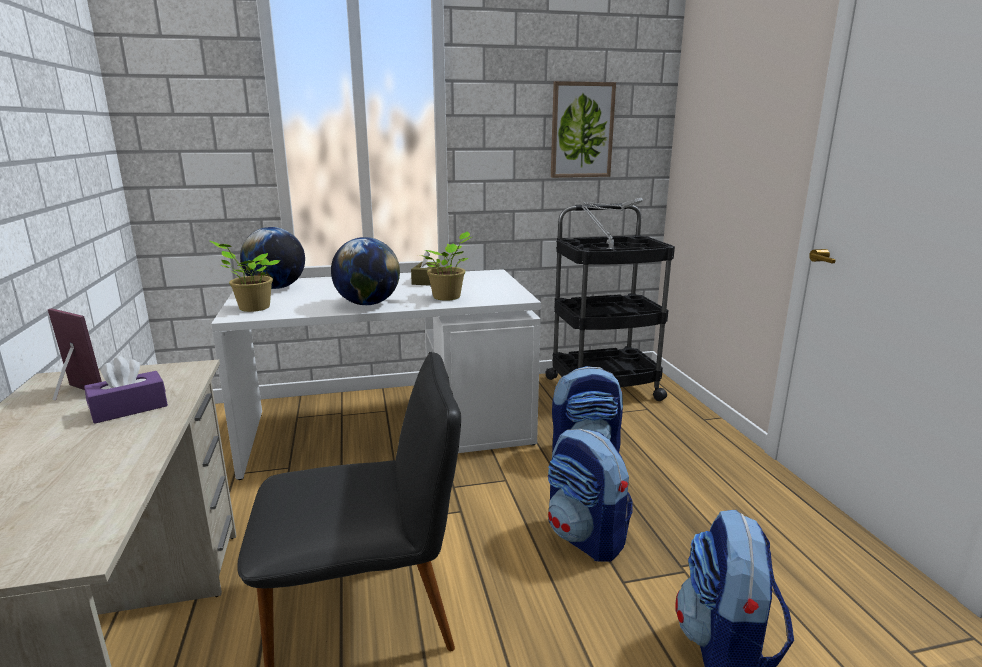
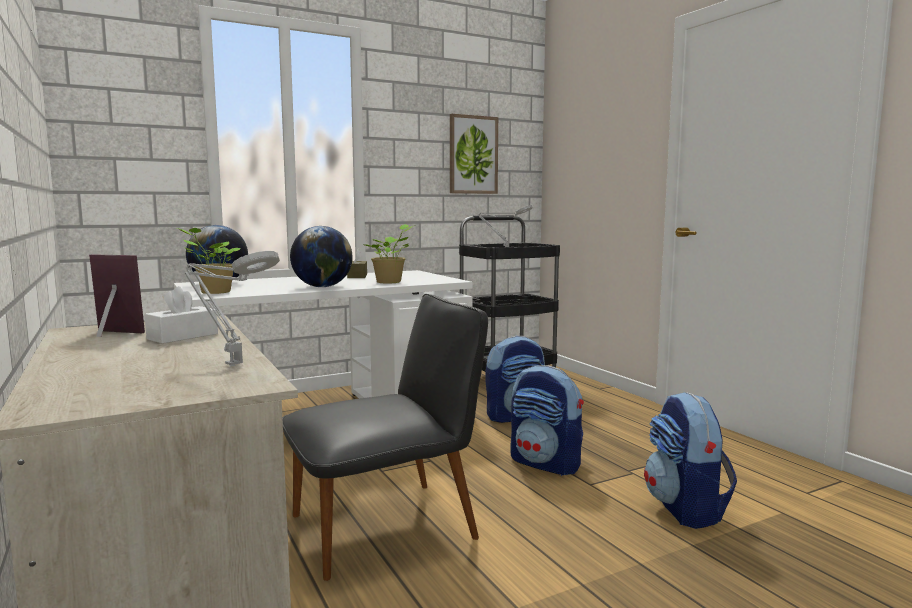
camera: 15 degrees left, 10 degrees down
(105, 489) = (231, 364): none -> grey table lamp
(129, 408) = (183, 336): purple tissue box -> white tissue box

